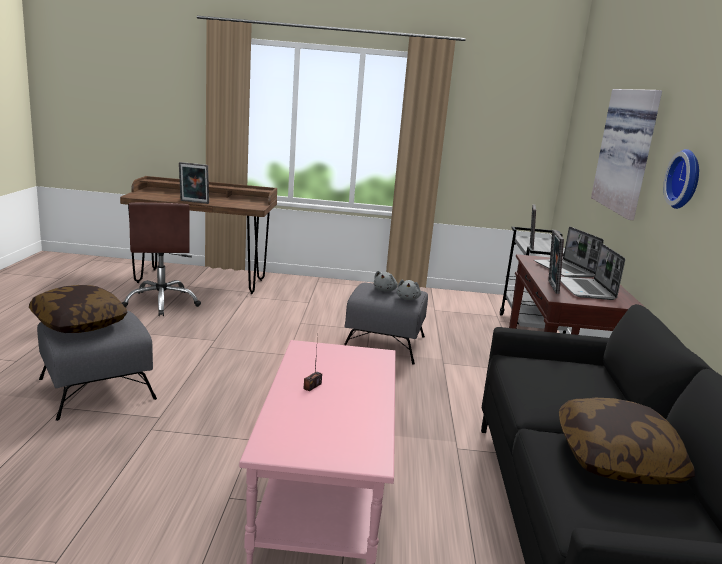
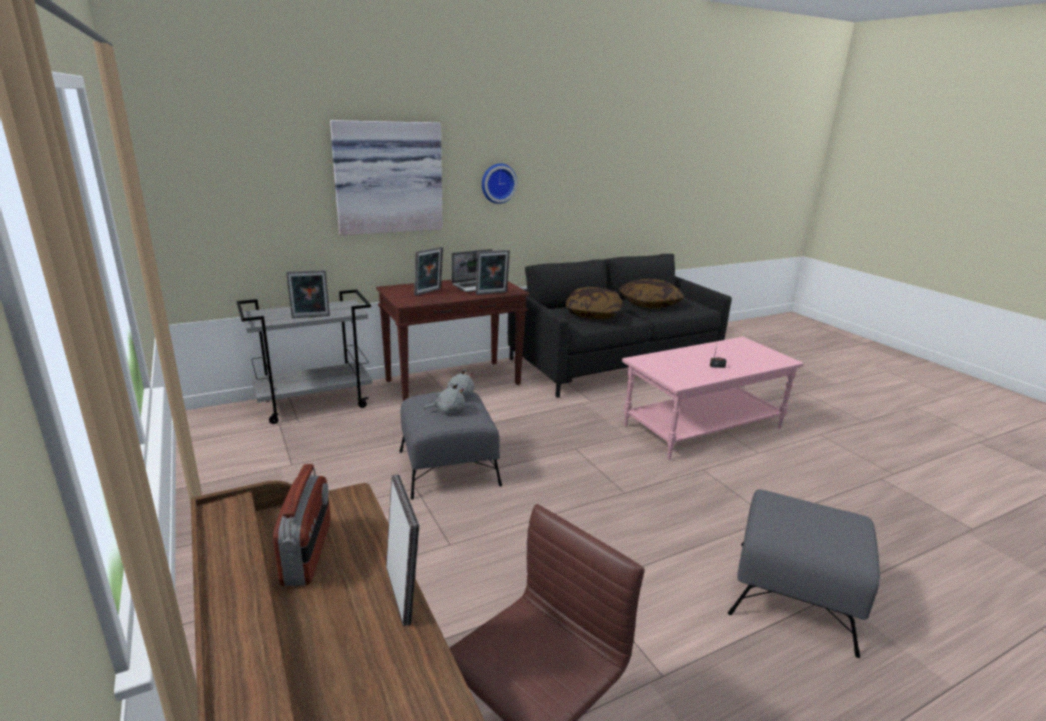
camera: 120 degrees left, 5 degrees up
(79, 324) = (831, 530): pillow -> pillow (593, 314)
(234, 201) = (308, 553): none -> radio
(565, 270) = (429, 292): laptop -> picture frame

